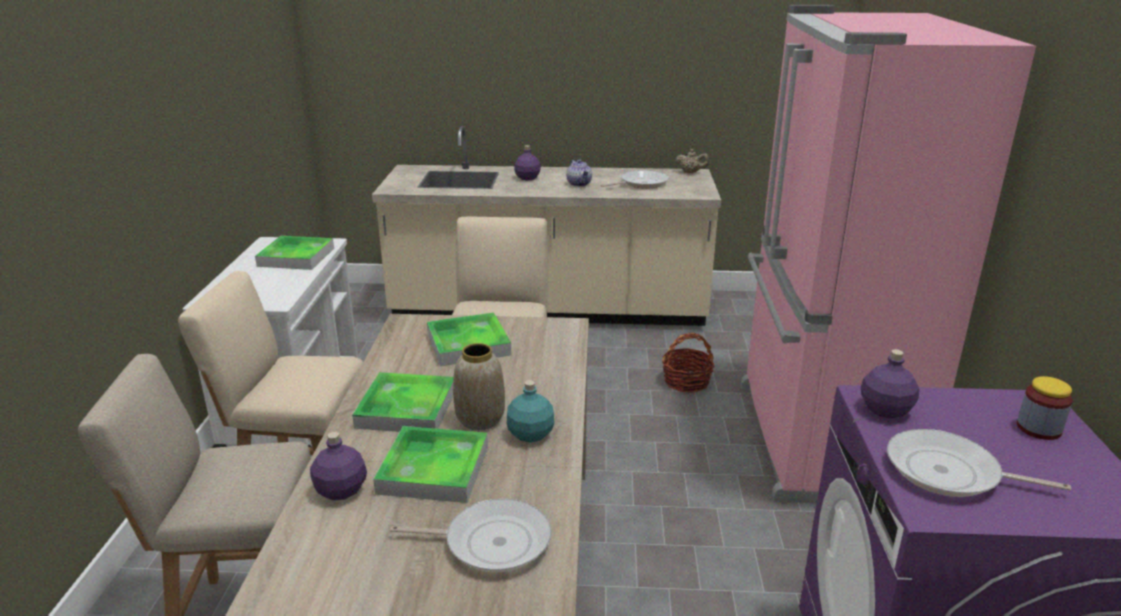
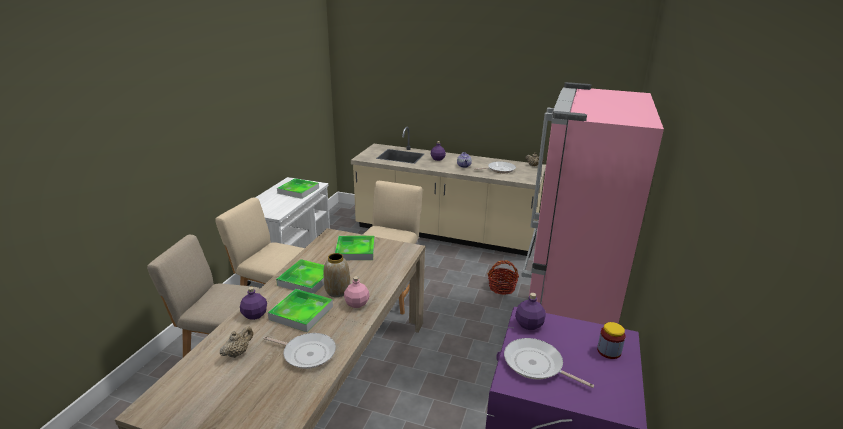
camera: 15 degrees right, 0 degrees up
(349, 570) = (238, 353): none -> beige teapot
(530, 434) = (356, 303): turquoise bottle -> pink bottle

